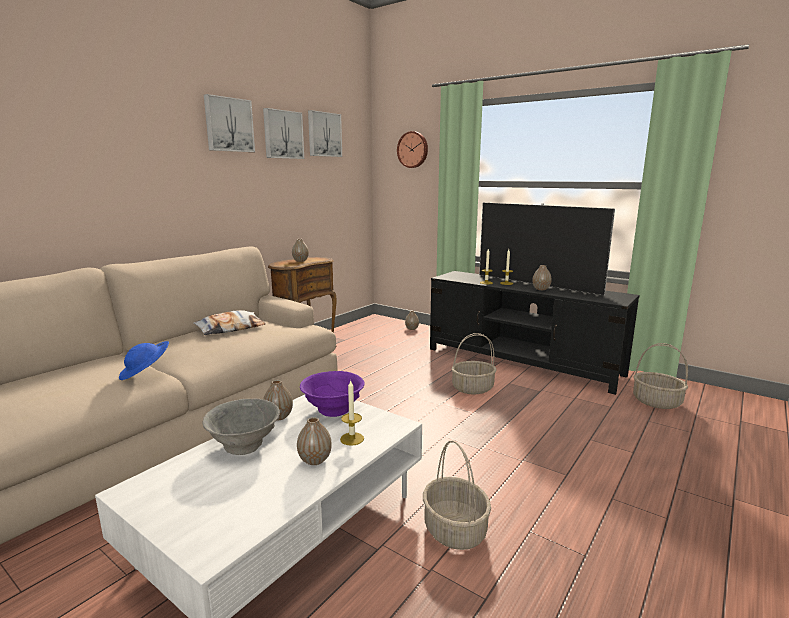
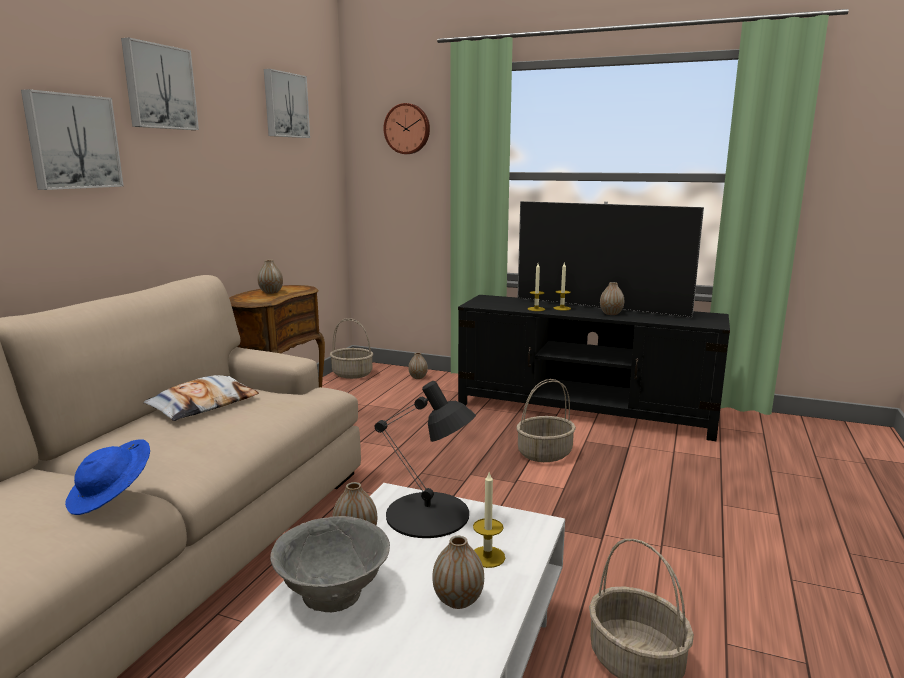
camera: 15 degrees left, 0 degrees up
(282, 134) = (232, 104): picture -> picture (72, 142)
(333, 409) = (428, 515): purple bowl -> black table lamp
(657, 402) = (766, 445): basket -> basket (352, 374)

